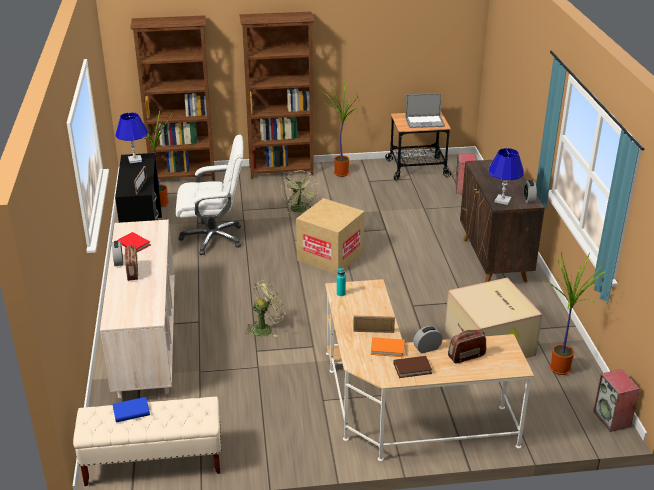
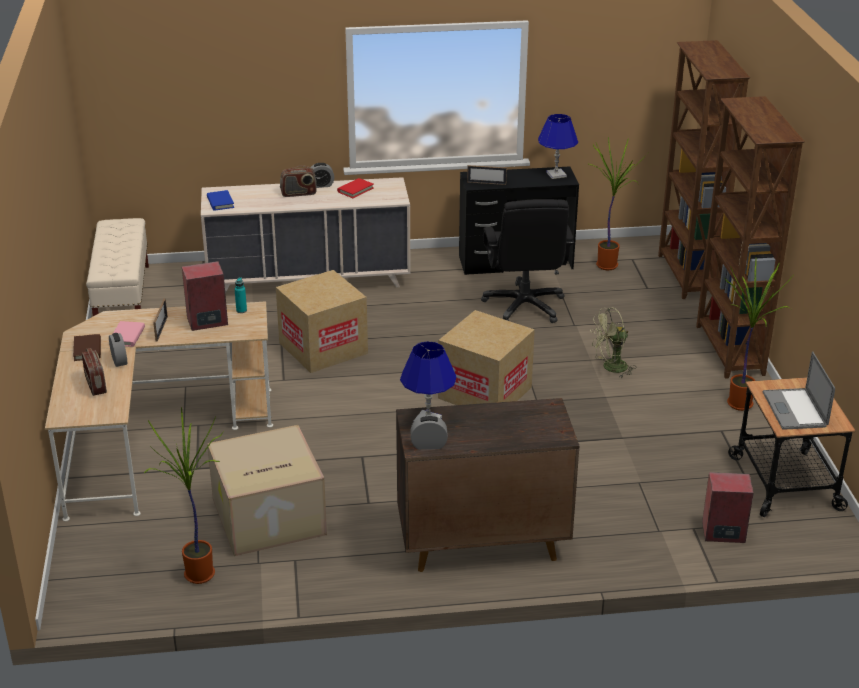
camera: 90 degrees right, 0 degrees up
(131, 411) = (125, 239): blue book -> blue book (220, 202)
(213, 238) = (524, 306): white office chair -> black office chair
(265, 328) = (323, 348): green fan -> cardboard box
(387, 349) = (127, 336): orange book -> pink book
(612, 419) = (86, 607): speaker -> speaker (206, 321)

